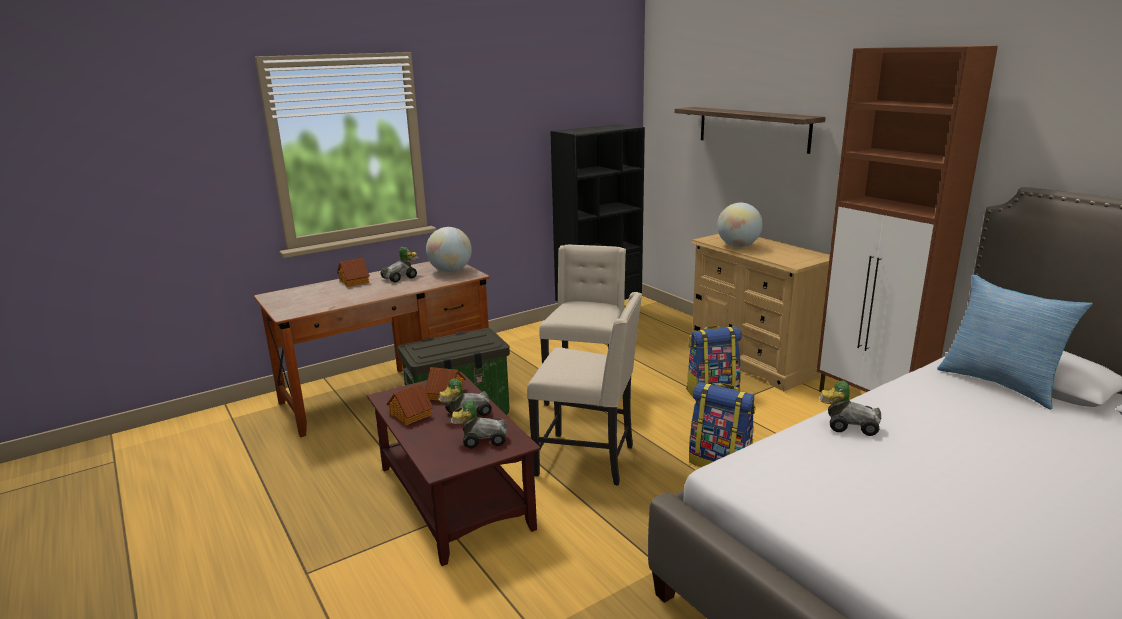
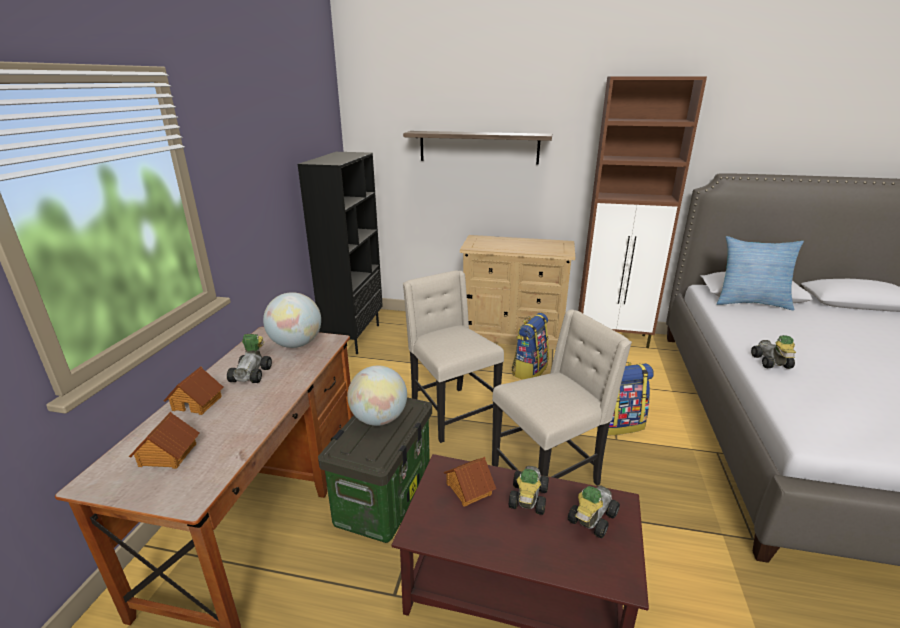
camera: 45 degrees left, 5 degrees up
(410, 415) = (483, 538): toy house -> toy house (167, 455)
(738, 246) = (501, 247): globe -> globe (379, 419)
(848, 425) = (770, 363): toy car -> toy car turned 60 degrees counterclockwise

